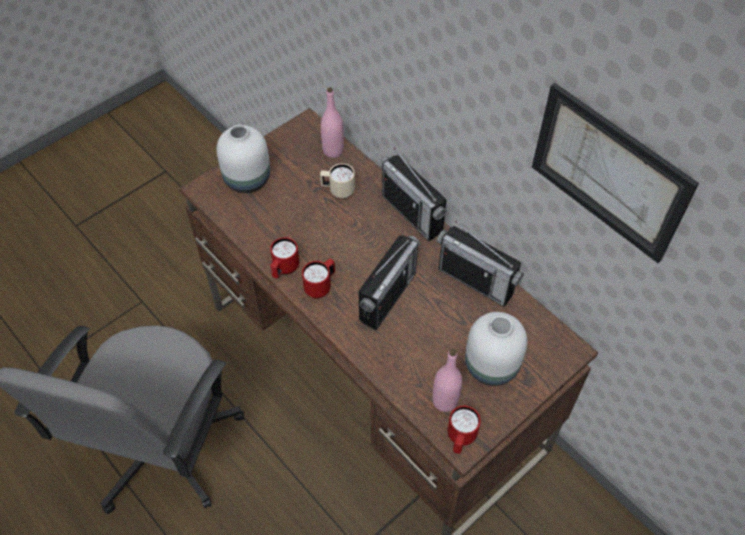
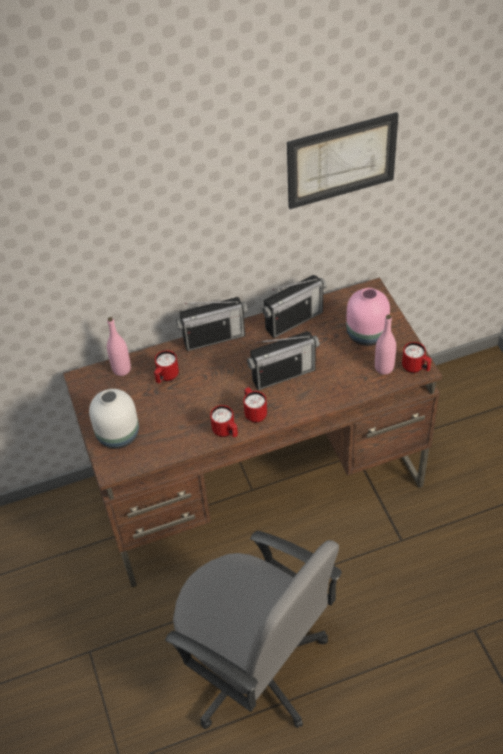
camera: 65 degrees left, 5 degrees down
(338, 191) = (166, 377): beige mug -> red mug
(388, 297) = (283, 374): radio -> radio turned 105 degrees clockwise
(489, 366) = (366, 335): white vase -> pink vase

